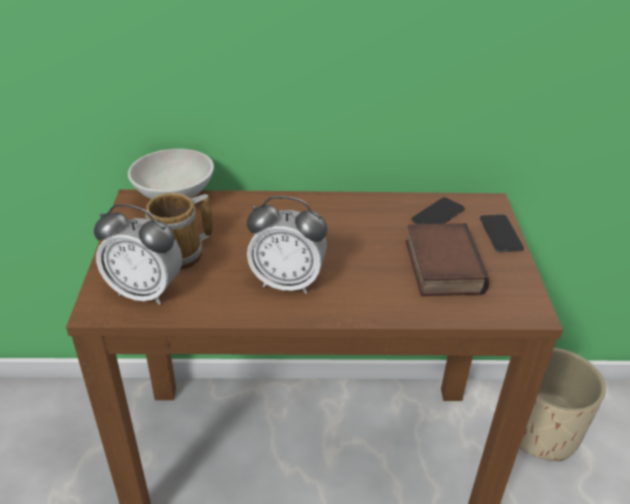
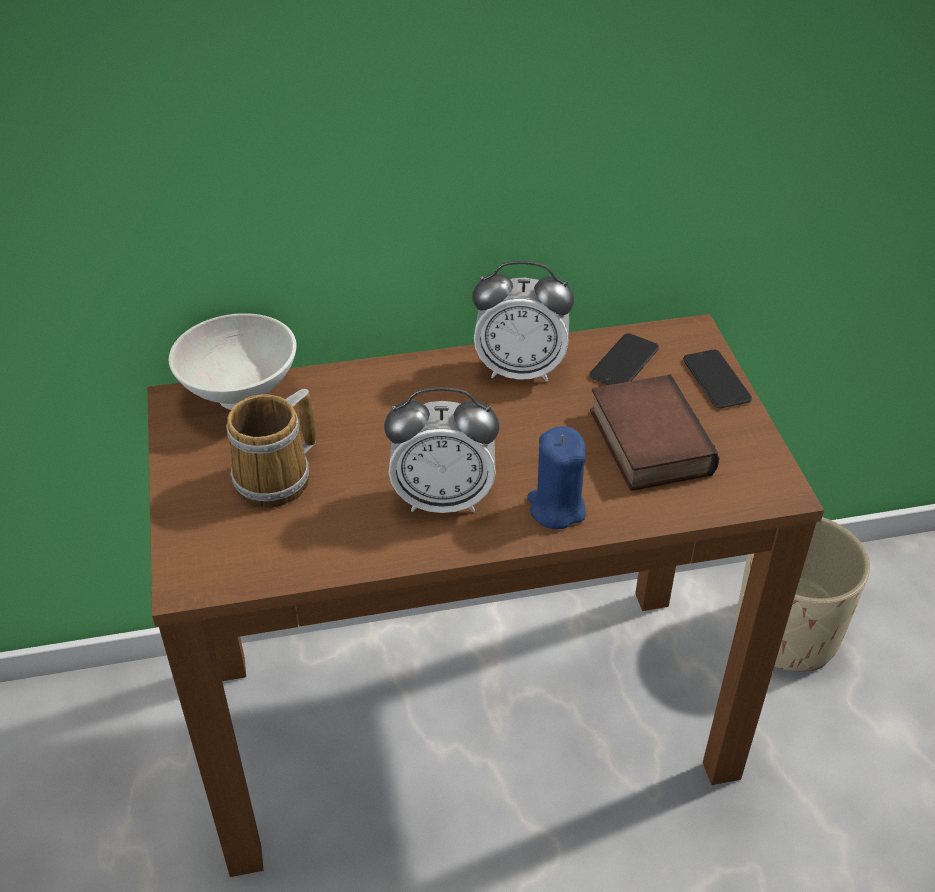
camera: 10 degrees left, 5 degrees up
(145, 292) = (247, 545): alarm clock -> alarm clock (520, 369)
(364, 299) = (556, 508): none -> blue candle

